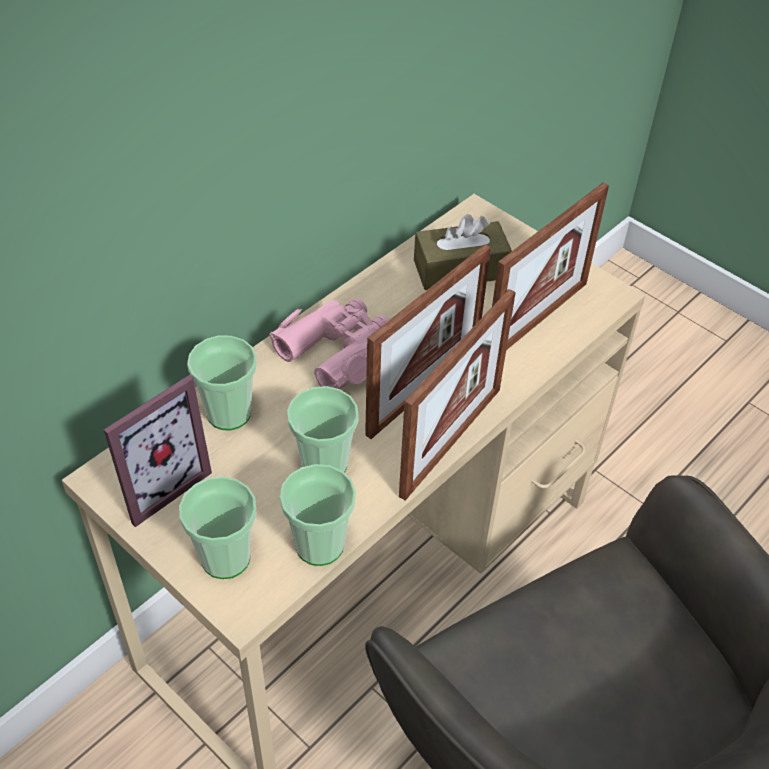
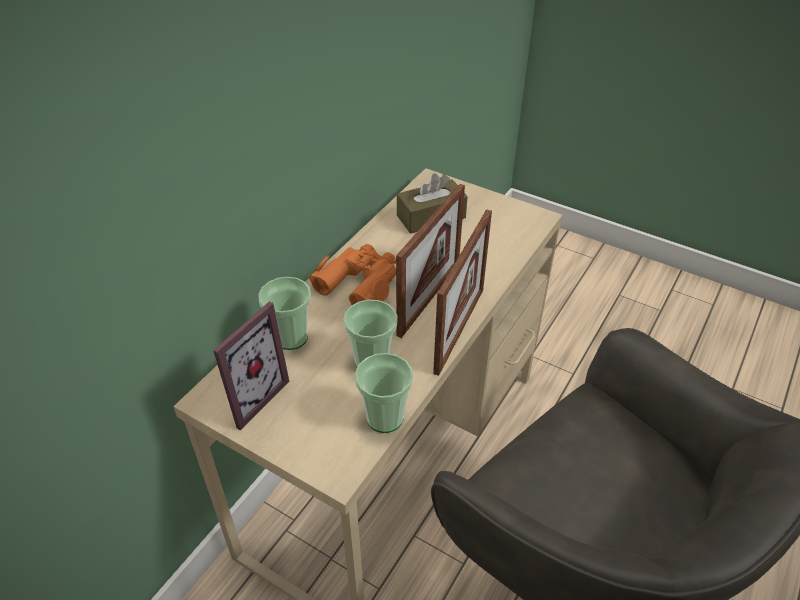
camera: 10 degrees left, 5 degrees down
(225, 558) = (316, 440): cup -> none
(337, 350) = (359, 282): pink binoculars -> orange binoculars
(537, 320) = (494, 241): picture frame -> none

